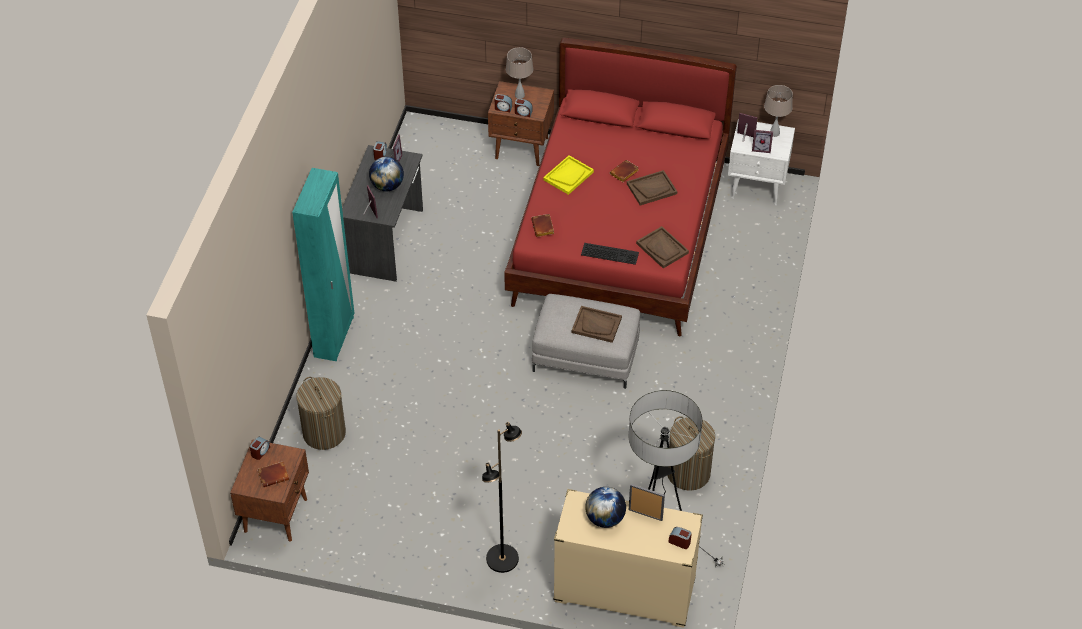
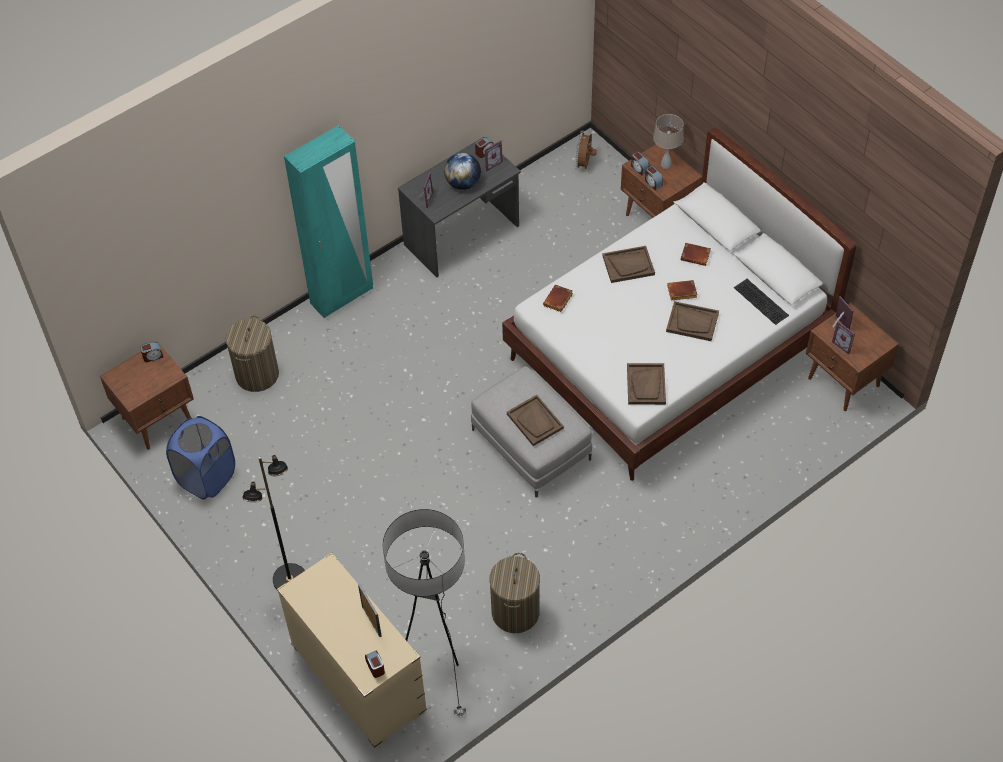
camera: 40 degrees right, 5 degrees up
(274, 475) = (143, 383): brown book -> brown book (696, 256)
(361, 530) = (207, 477): none -> blue laundry basket
(428, 140) = (584, 164): none -> brown fan
(568, 176) = (628, 265): yellow tray -> brown tray
(605, 518) = (335, 601): globe -> none
(610, 253) = (595, 360): keyboard -> keyboard (762, 301)
(620, 234) = (669, 351): red bed -> white bed
(757, 187) = (844, 383): white nightstand -> brown nightstand
(774, 133) = (872, 337): beige table lamp -> none

